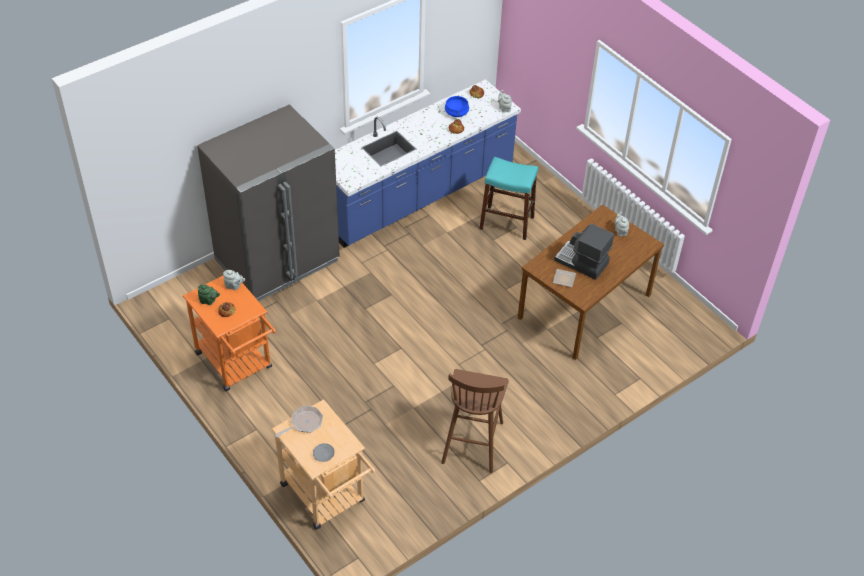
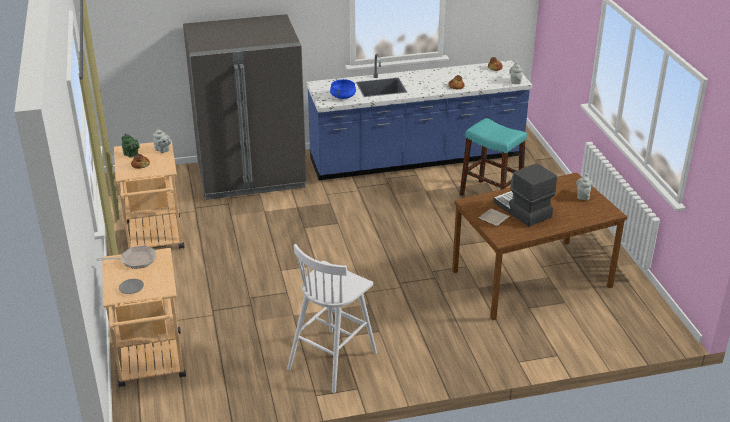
camera: 25 degrees right, 15 degrees down
(237, 364) = (155, 239): orange cart -> beige cart
(456, 112) = (465, 76): blue cooking pot -> blue cooking pot (343, 96)
(473, 441) = (333, 359): brown stool -> white stool

